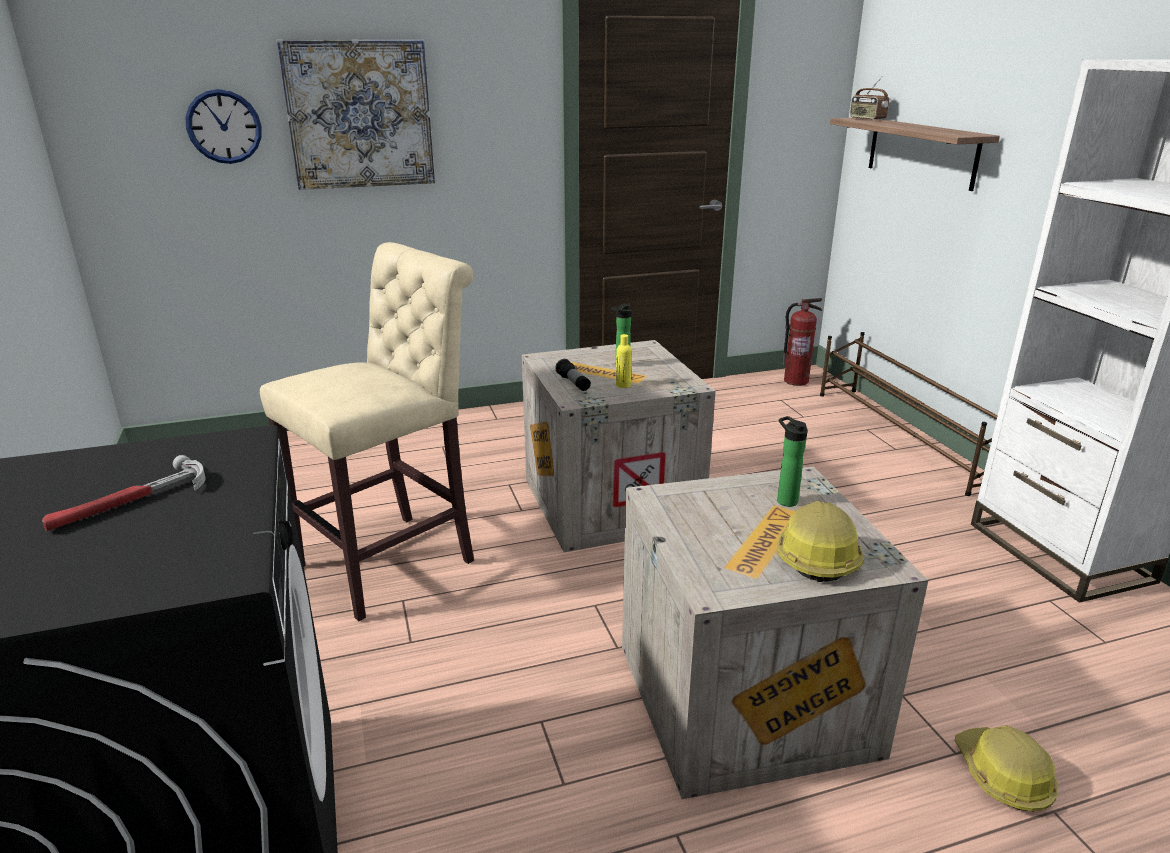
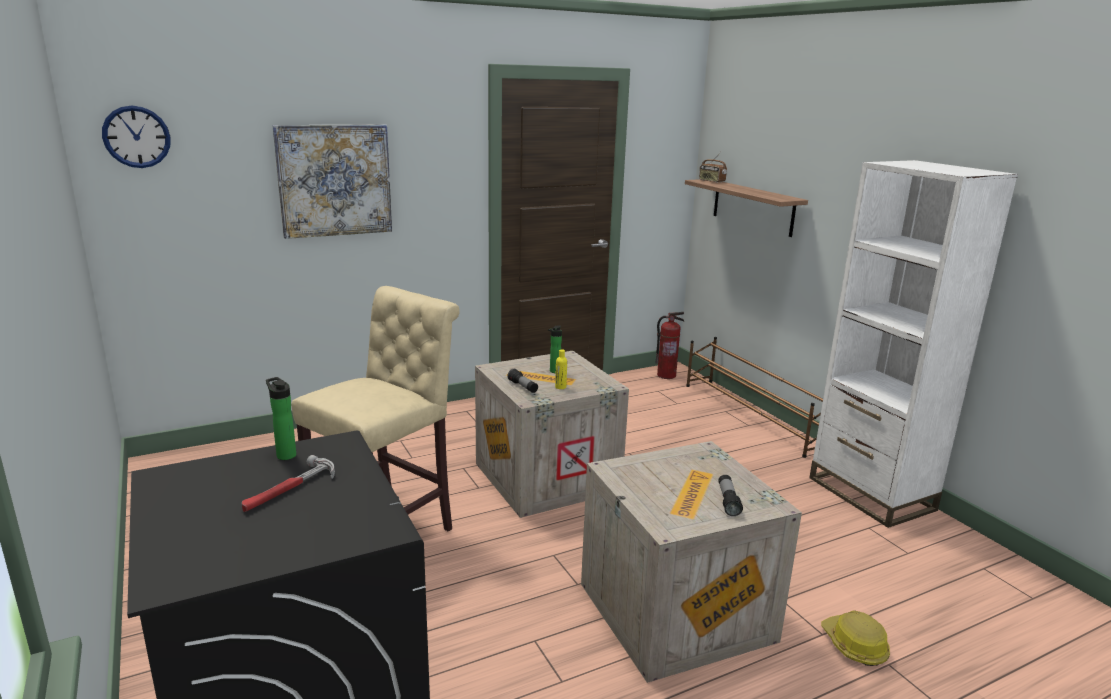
camera: 10 degrees left, 5 degrees down
(224, 127) = (226, 191): wall clock -> wall clock (136, 137)
(784, 500) = (698, 465): bottle -> bottle (285, 454)
(816, 555) = (728, 501): hard hat -> flashlight

